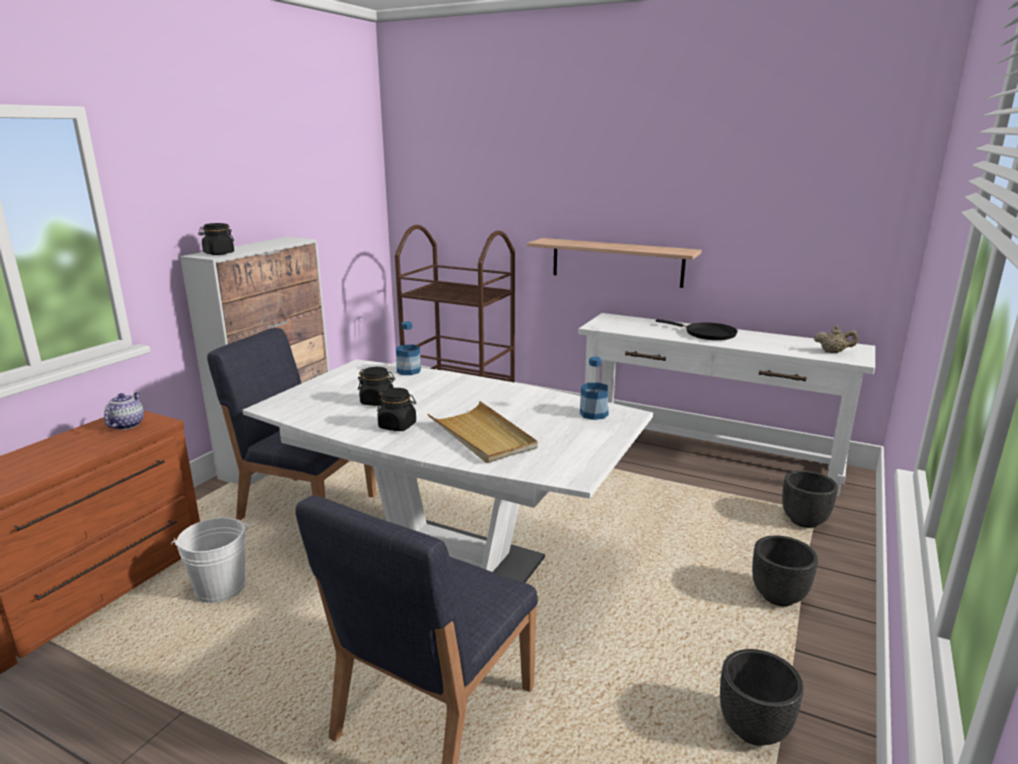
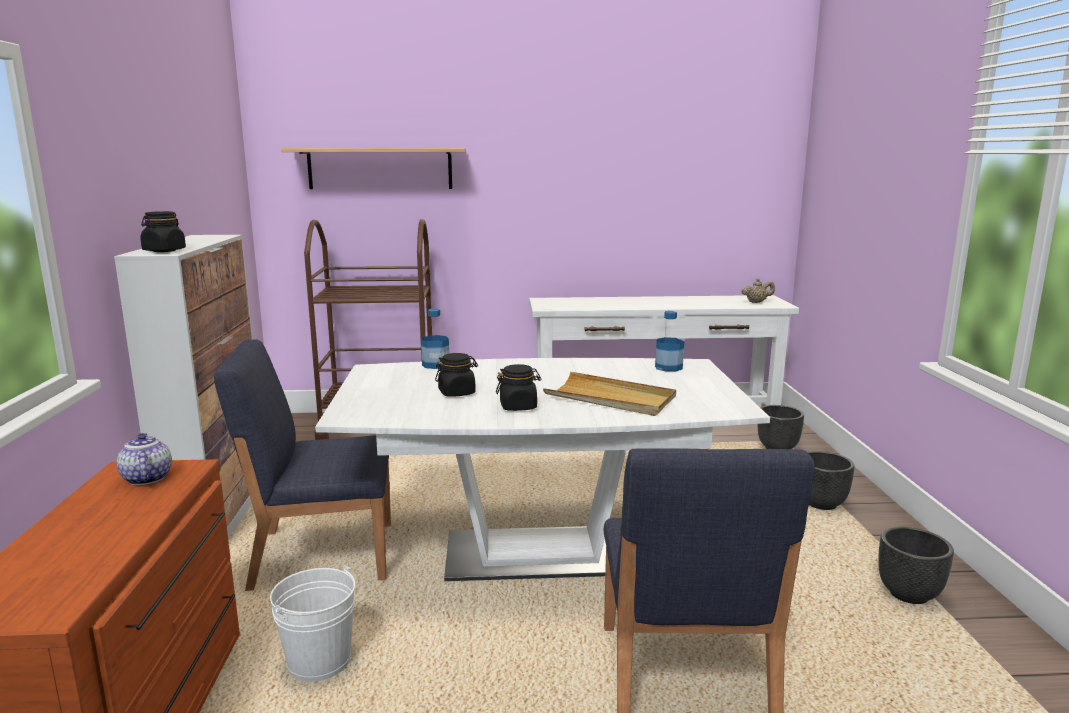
camera: 30 degrees left, 5 degrees down
(616, 262) = (540, 245): shelf -> shelf (380, 168)
(706, 334) = (647, 302): black frying pan -> none

